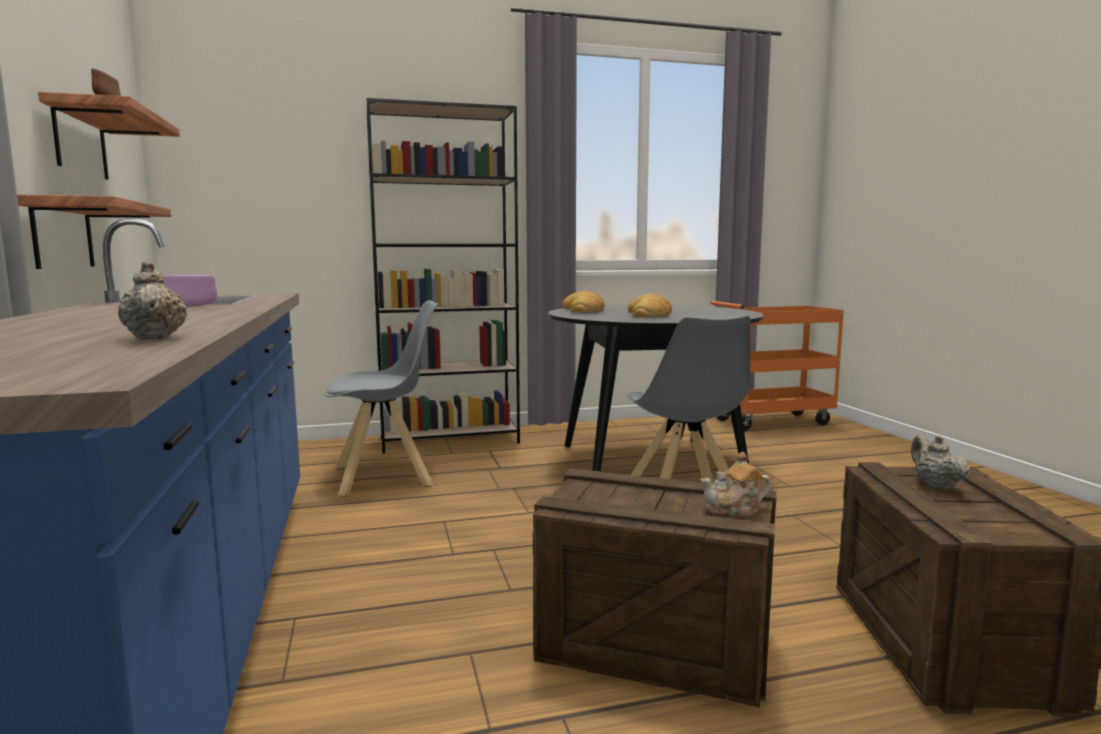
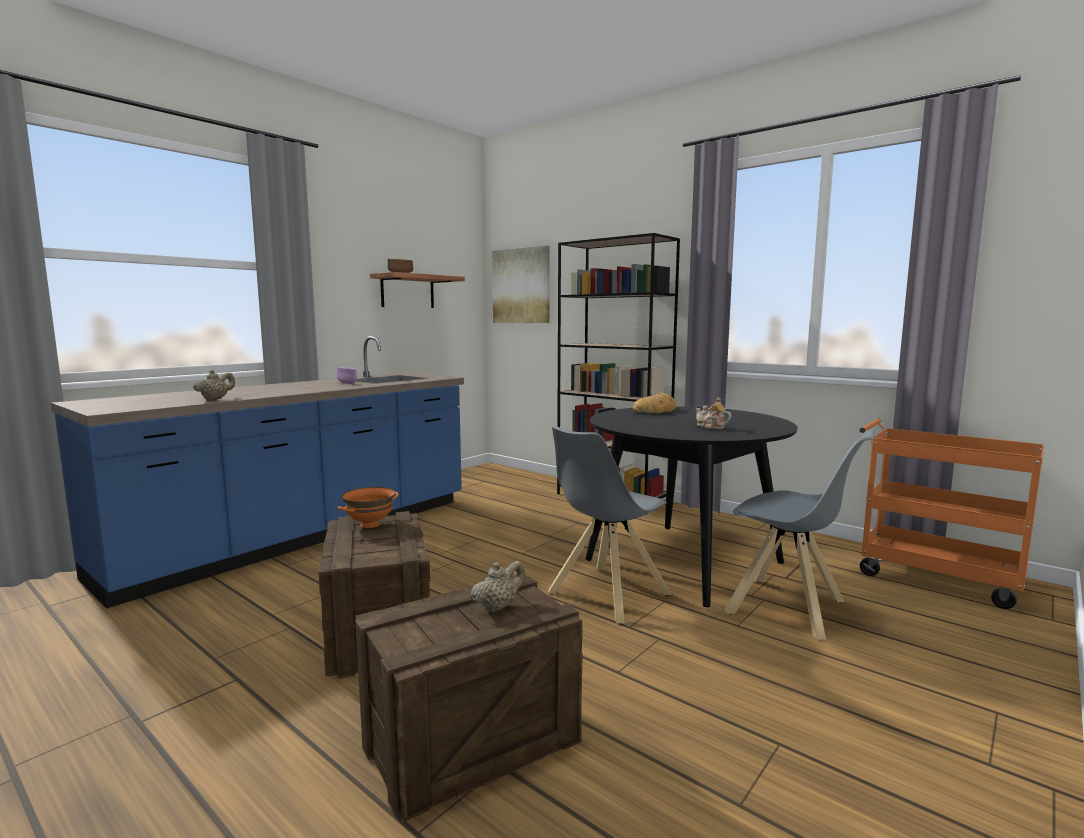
camera: 55 degrees right, 0 degrees up
(63, 235) = (380, 341): shelf -> none
(233, 158) = (521, 286): none -> picture
(386, 476) = (523, 506): grey chair -> grey chair (789, 608)
(594, 495) = (370, 525): none -> orange bowl
(649, 314) = (662, 422): bread -> none
(735, 510) = (373, 556): teapot -> teapot (711, 427)

